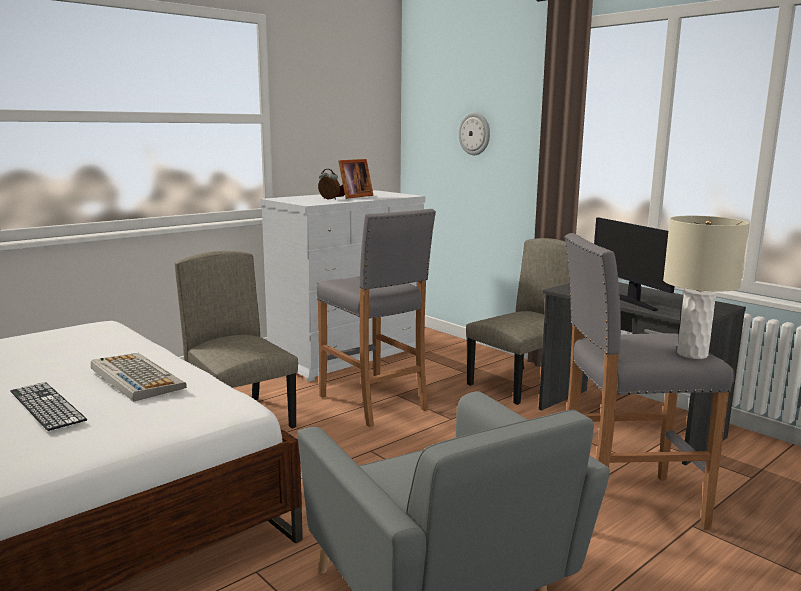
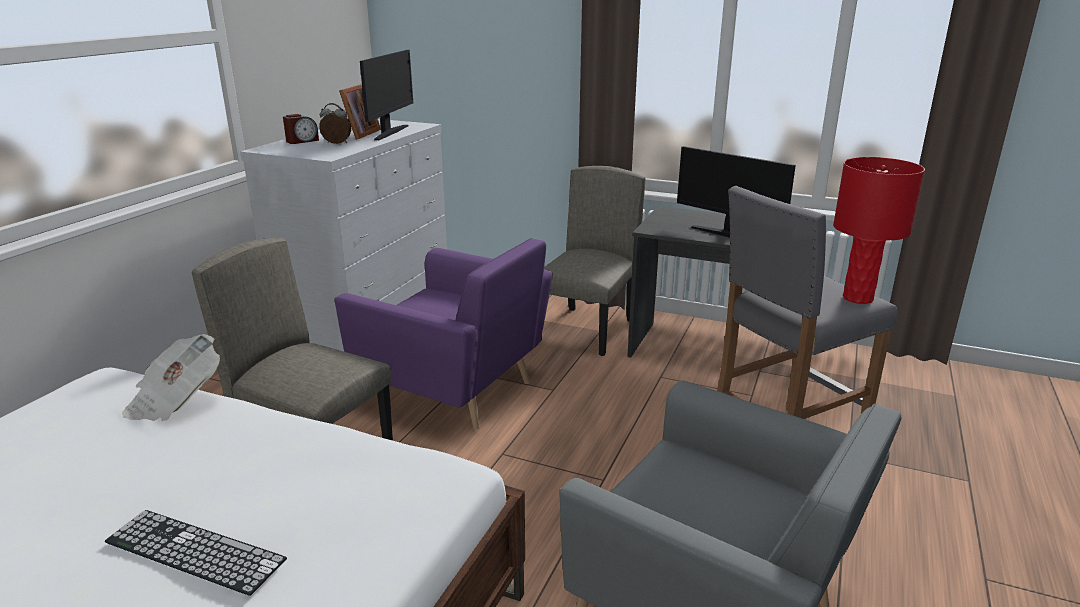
camera: 25 degrees left, 10 degrees up
(125, 340) = (175, 401): none -> newspaper
(135, 377) = (272, 465): keyboard -> none
(308, 197) = (302, 141): none -> alarm clock
(373, 403) = (455, 389): grey stool -> purple armchair
(377, 197) = (389, 132): none -> monitor
(475, 133) = (483, 40): wall clock -> none
(692, 354) = (857, 298): beige table lamp -> red table lamp

